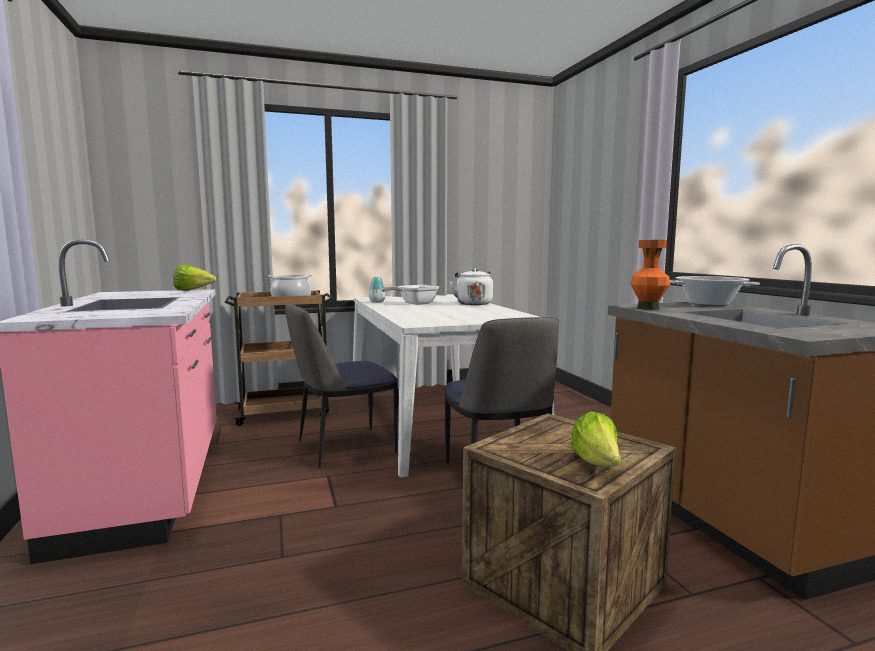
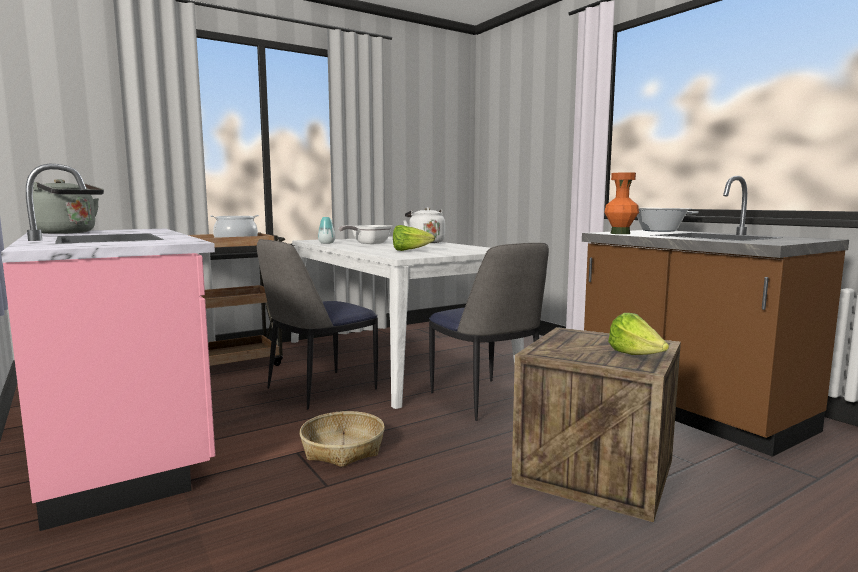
camera: 15 degrees left, 0 degrees up
(120, 295) = (68, 233): none -> grey kettle
(194, 291) = (147, 229): lettuce -> lettuce (410, 250)
(323, 516) = (343, 449): none -> basket

